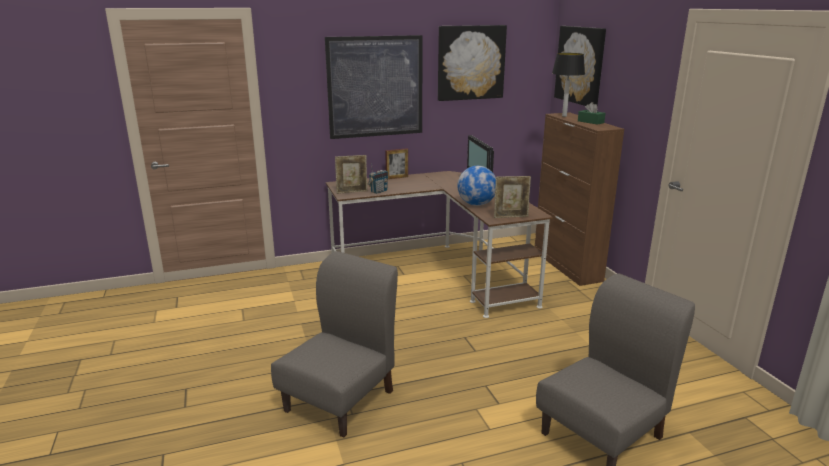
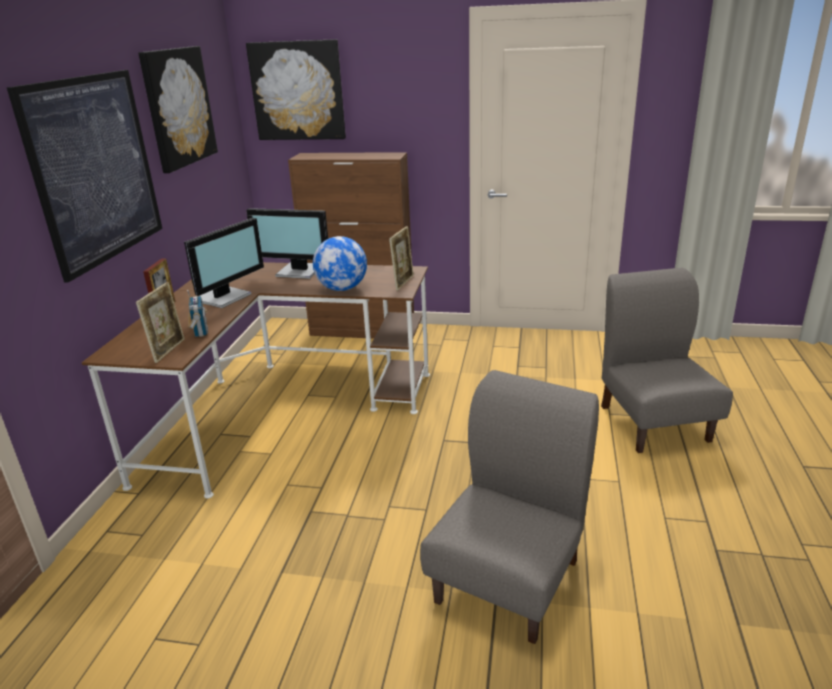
camera: 60 degrees left, 5 degrees up
(341, 400) = (509, 580): grey chair -> grey chair turned 60 degrees clockwise
(426, 184) = (225, 297): none -> monitor
(564, 116) = (315, 156): table lamp -> none
(590, 122) = (360, 154): green tissue box -> none

